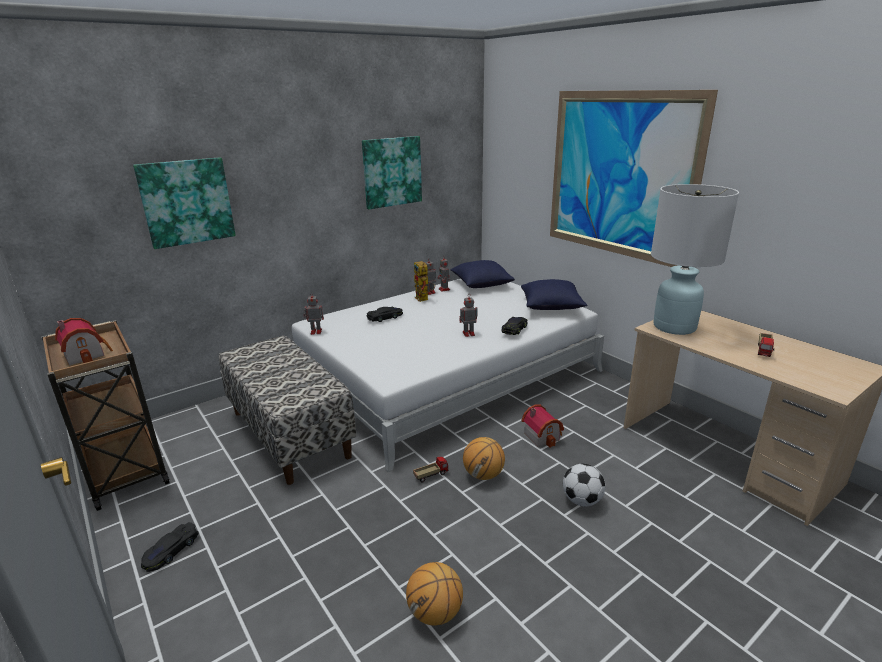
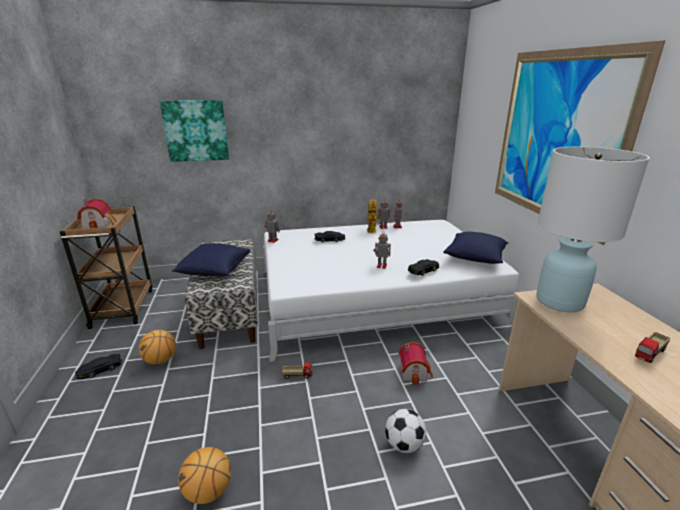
camera: 25 degrees right, 0 degrees up
(392, 172) = (365, 122): picture -> none
(481, 284) = (432, 228): blue pillow -> blue pillow (214, 271)
(483, 475) = (337, 389): basketball -> basketball (160, 360)

